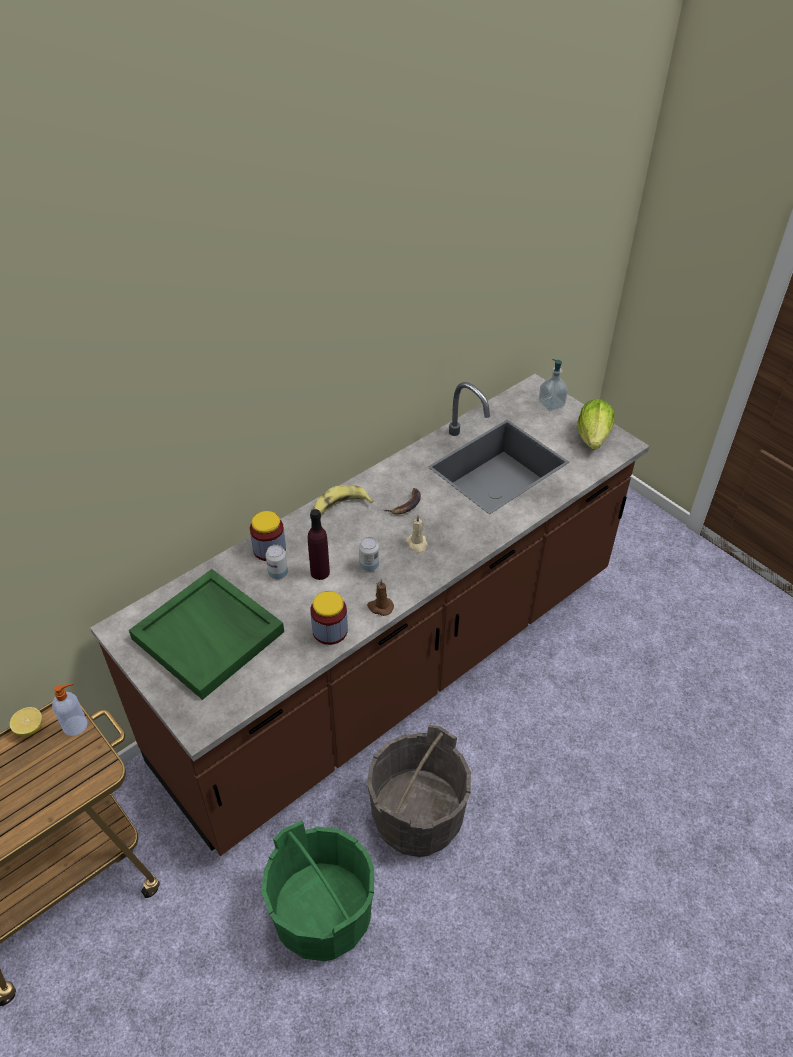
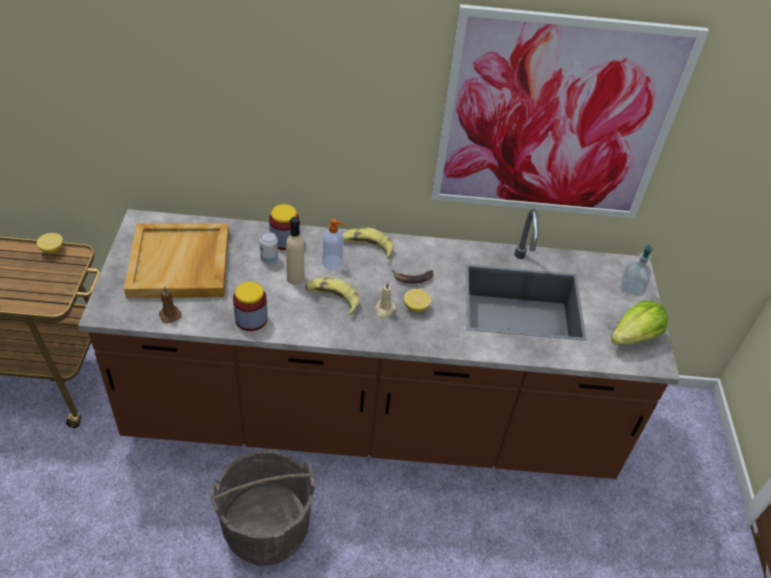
camera: 40 degrees right, 0 degrees up
(76, 725) = (74, 267): soap dispenser -> soap dispenser (333, 262)
(210, 635) = (180, 264): green tray -> beige tray
(320, 572) = (295, 278): purple bottle -> beige bottle
(322, 916) = (140, 532): green bucket -> none
(369, 565) = (332, 298): can -> banana
(380, 607) = (302, 330): brown candle -> brown candle (169, 314)
(436, 525) = (416, 307): none -> lemon
(449, 294) = (555, 120): none -> picture

